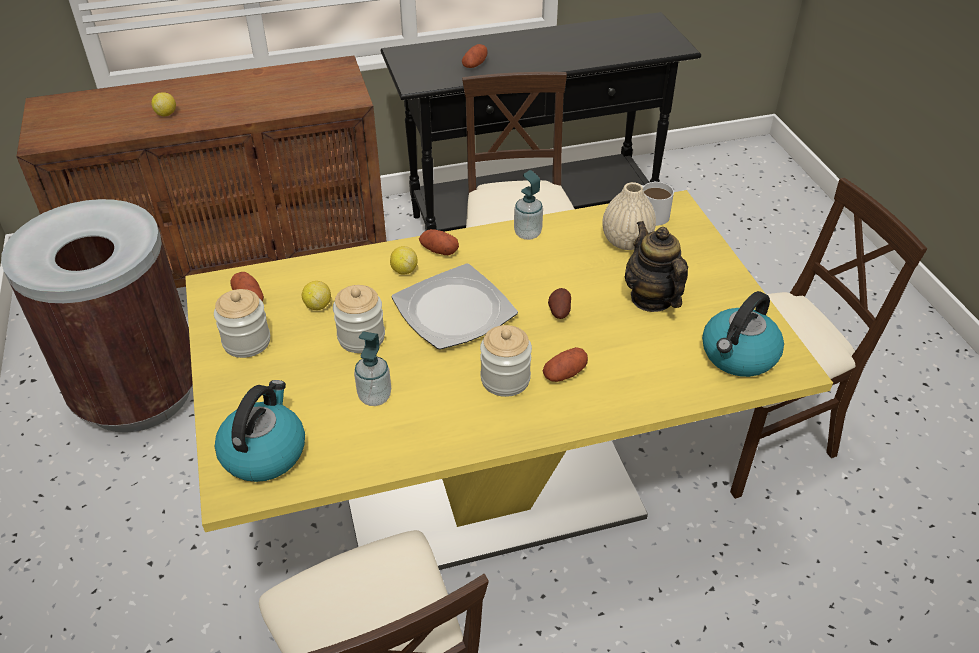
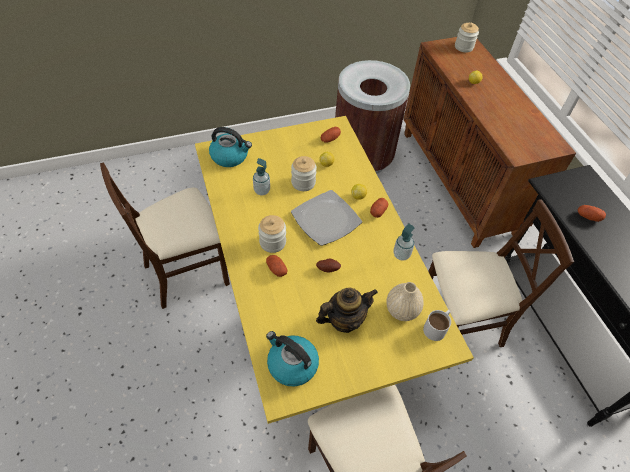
camera: 85 degrees right, 10 degrees up
(247, 342) = (299, 142): jar -> jar (463, 47)

